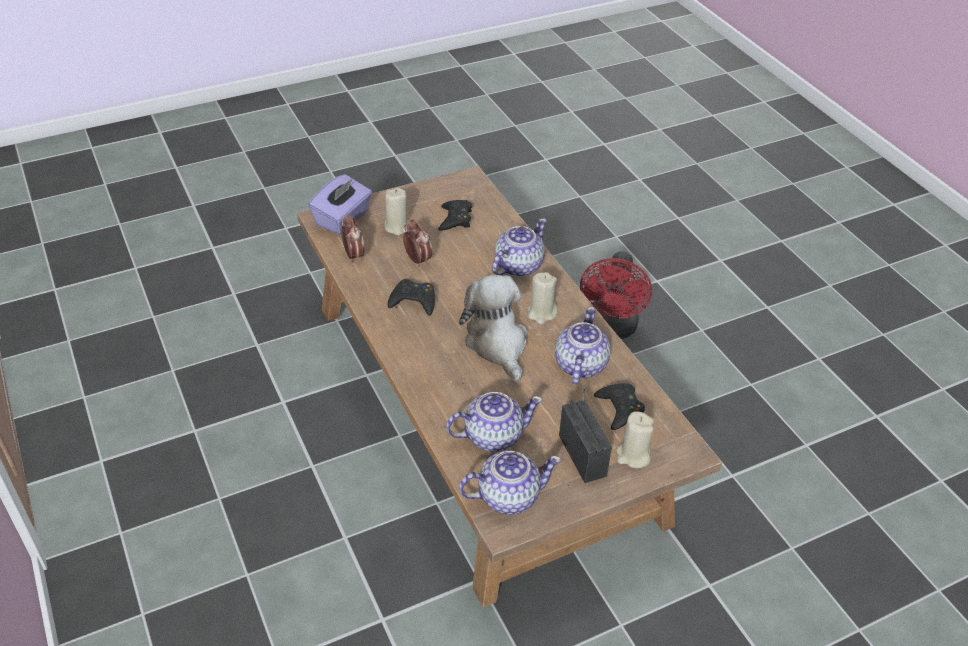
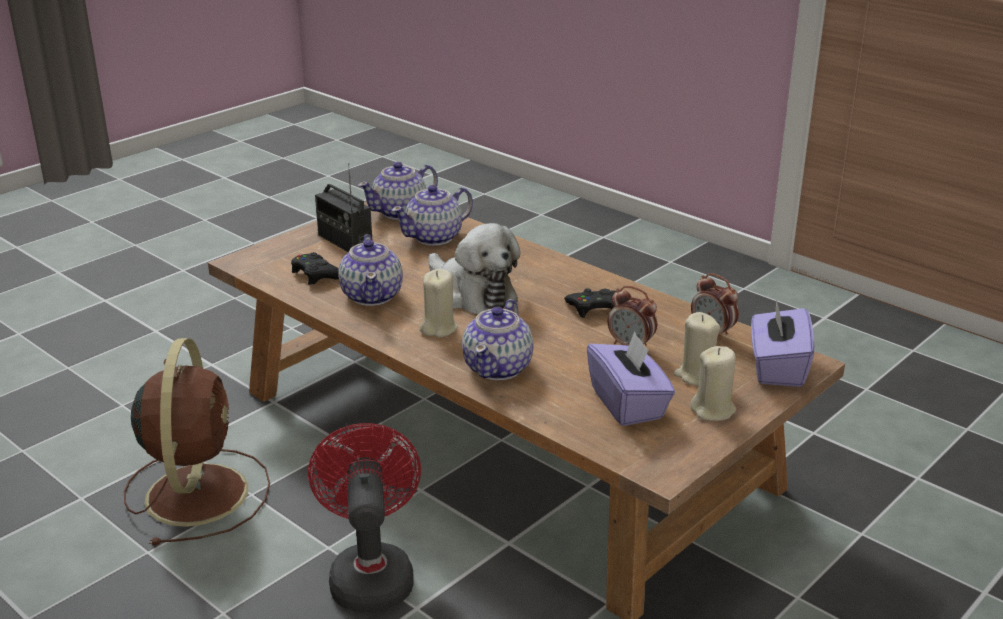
camera: 160 degrees right, 15 degrees down
(455, 219) = (628, 404): black game controller -> purple tissue box
(633, 456) = (296, 250): beige candle -> beige candle (713, 410)
(719, 425) = (197, 491): none -> brown fan

